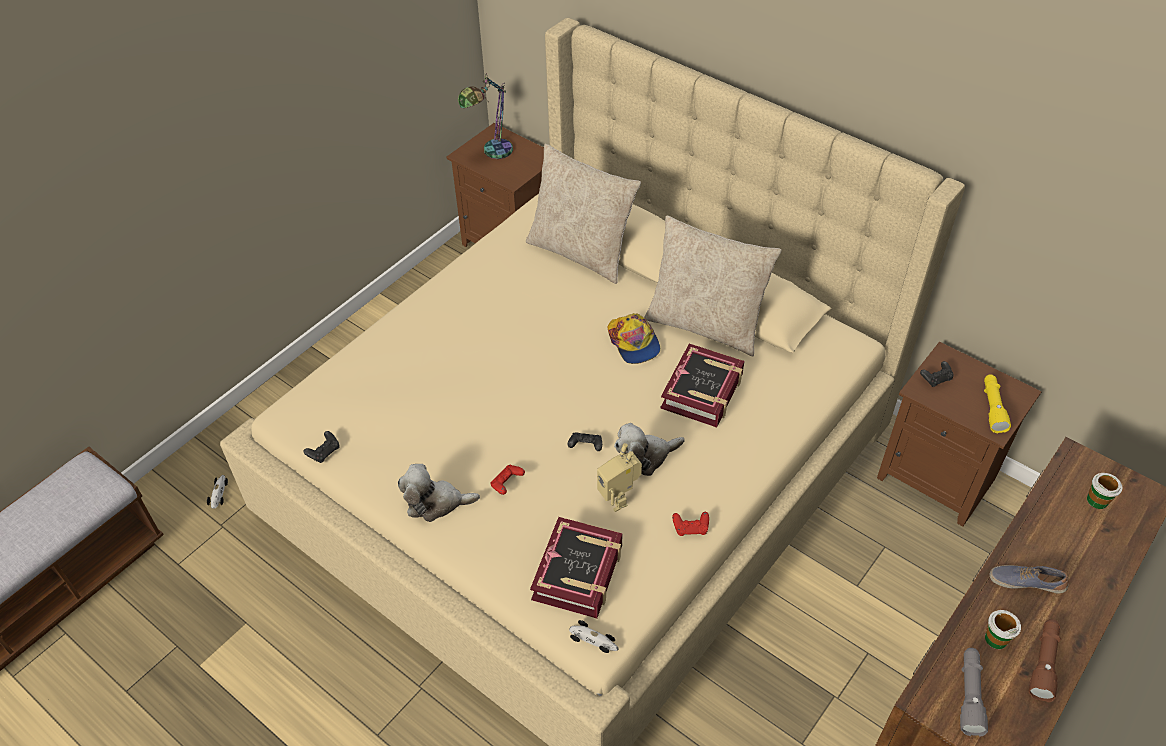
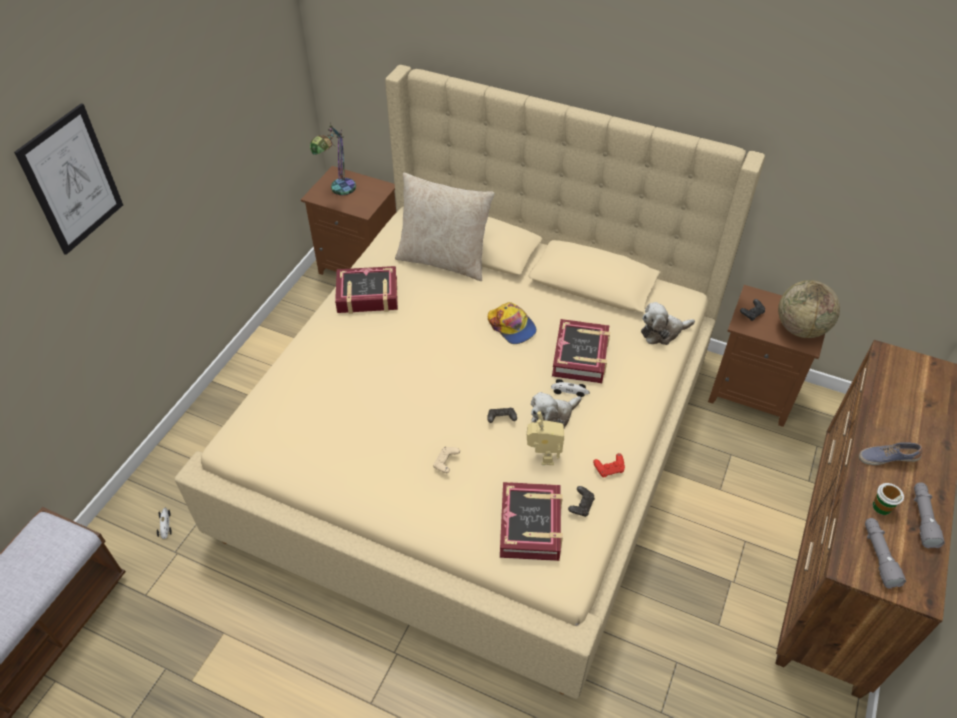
camera: 15 degrees left, 0 degrees up
(163, 103) = (72, 180): none -> picture
(324, 452) = (277, 468): black game controller -> black game controller (581, 506)
(436, 502) = (390, 492): plush toy -> plush toy (662, 332)
(481, 279) = (367, 295): none -> book
(507, 484) = (446, 463): red game controller -> beige game controller
(593, 640) = (562, 579): toy car -> toy car (570, 391)
(619, 498) = (543, 456): toy robot -> toy robot turned 135 degrees counterclockwise
(705, 324) = (564, 302): beige pillow -> none
(992, 407) = (800, 328): yellow flashlight -> globe
(1043, 663) = (922, 518): brown flashlight -> grey flashlight
(1097, 500) = (914, 384): cup -> none

